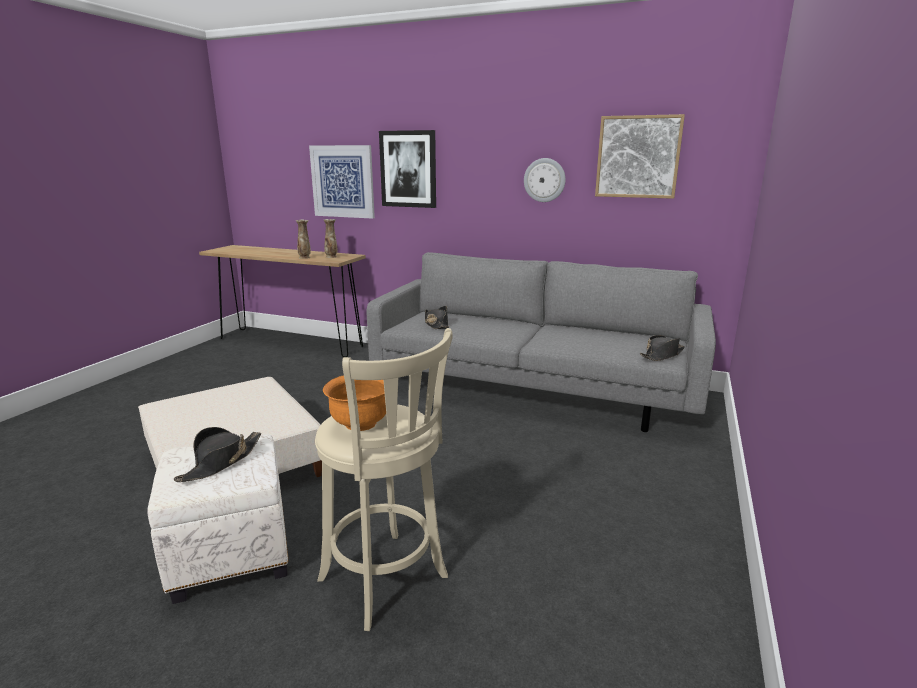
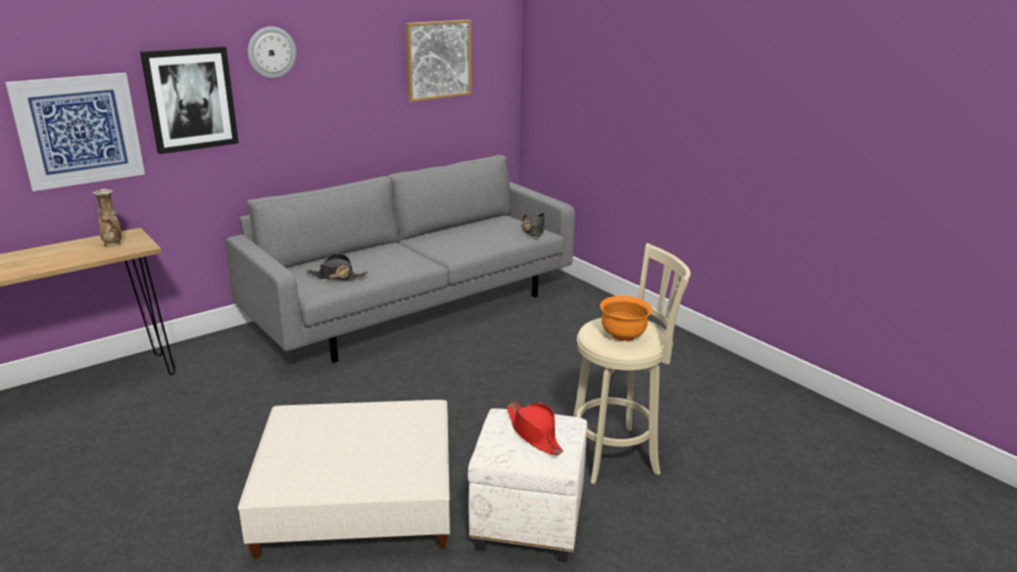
camera: 60 degrees left, 5 degrees up
(221, 462) = (534, 433): black hat -> red hat
(304, 257) = (80, 258): vase -> none
(544, 180) = (359, 91): wall clock -> wall clock (271, 52)

